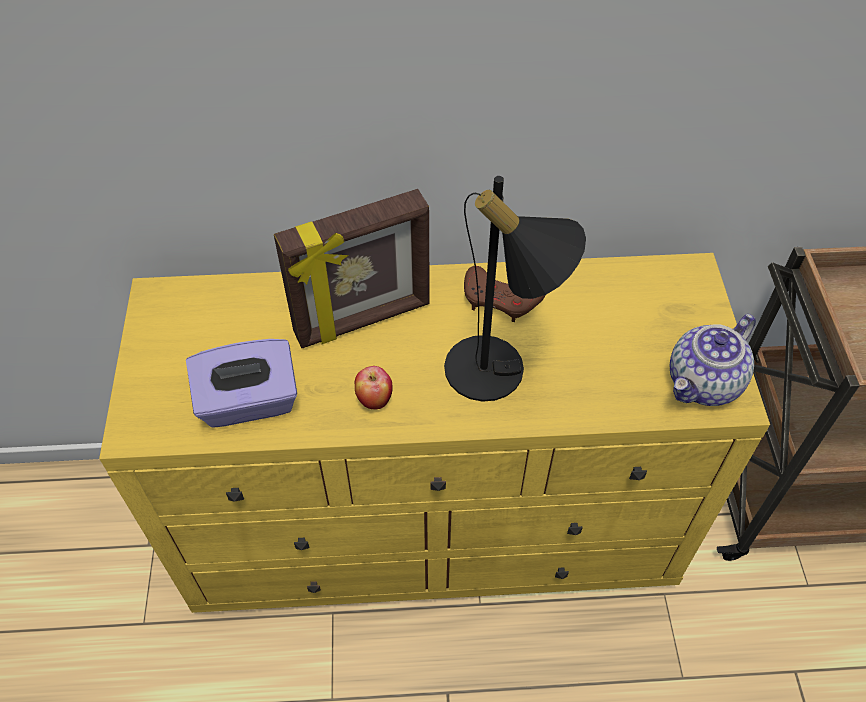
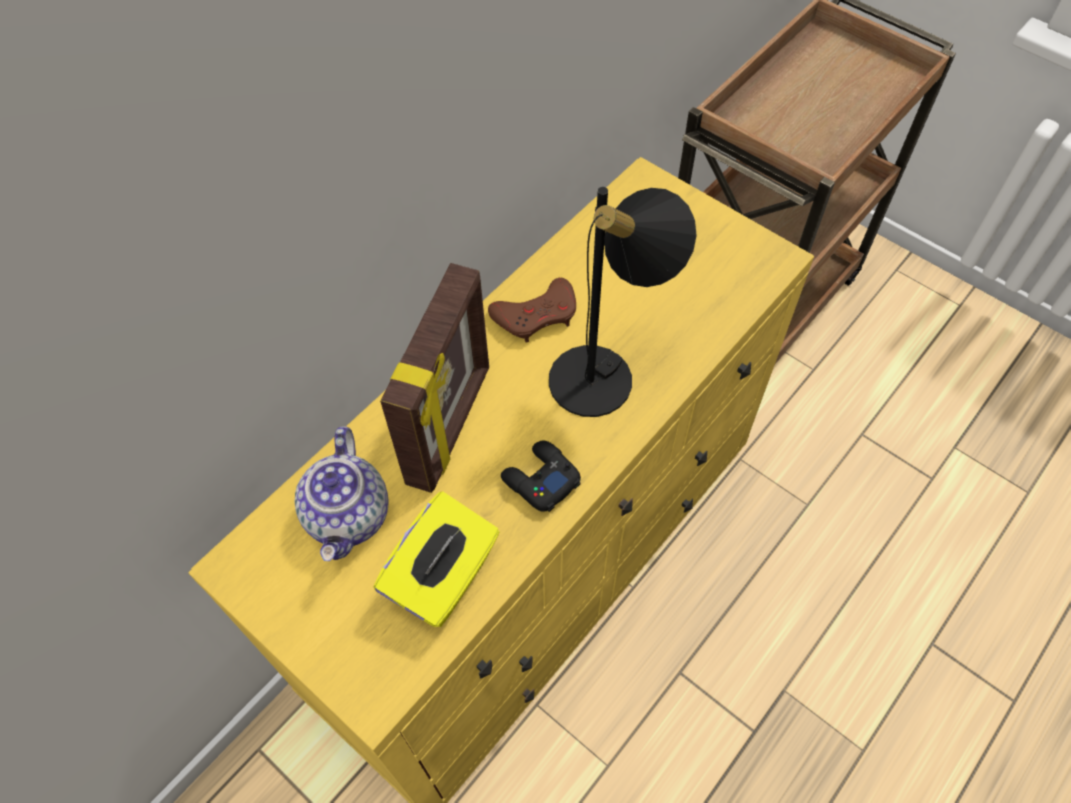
camera: 45 degrees left, 5 degrees up
(249, 403) = (444, 577): purple tissue box -> yellow tissue box
(374, 399) = (540, 480): apple -> black game controller
(704, 383) = (745, 261): teapot -> teapot (349, 516)

